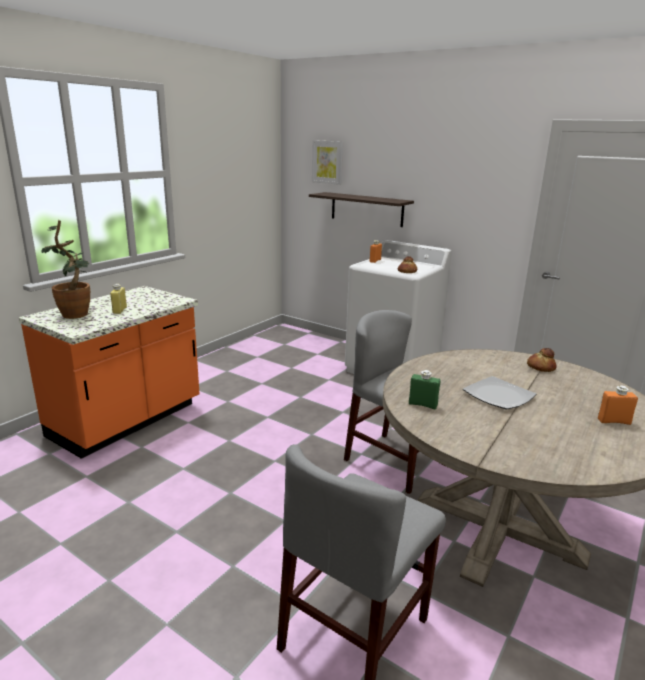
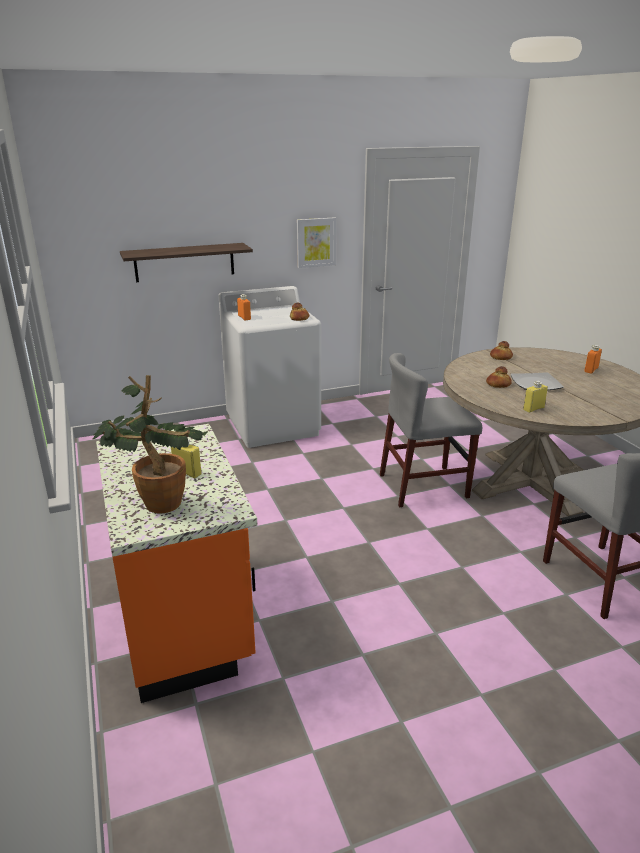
camera: 55 degrees left, 5 degrees up
(327, 162) = (117, 212): picture -> picture (316, 242)
(423, 405) = (533, 409): green bottle -> yellow bottle
(458, 378) = (498, 384): none -> bread

